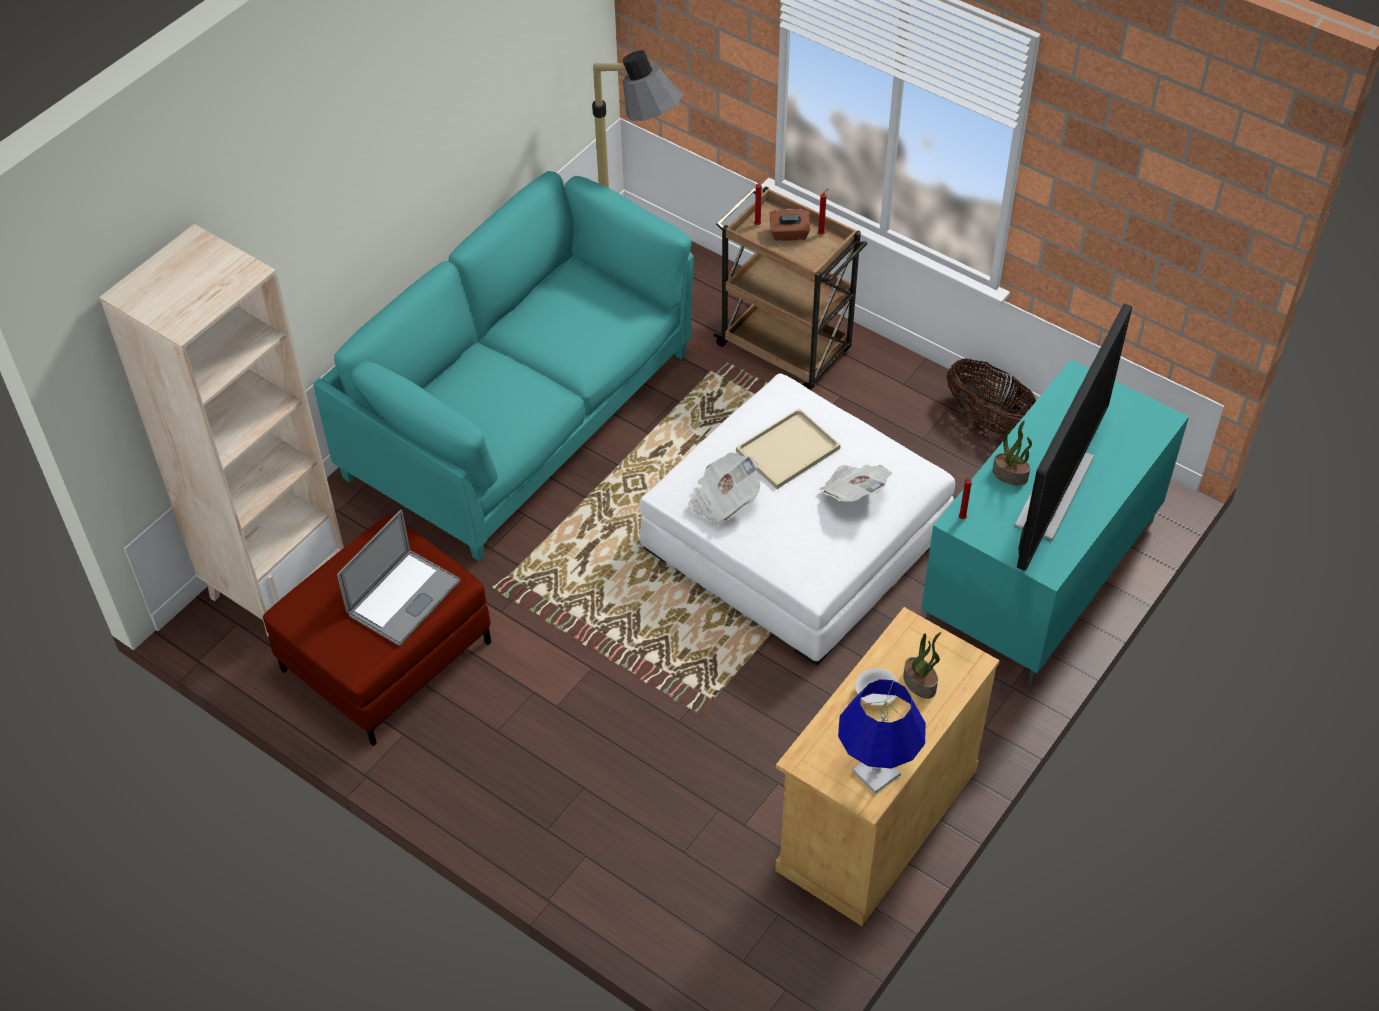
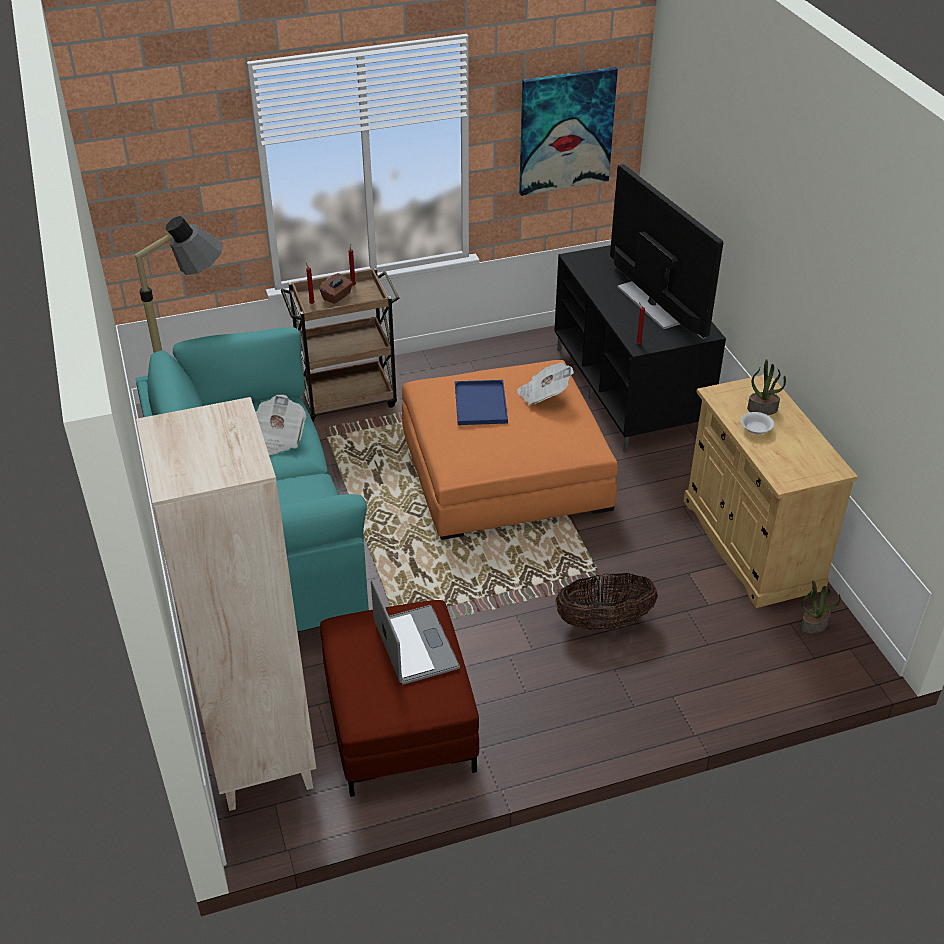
camera: 55 degrees left, 10 degrees down
(723, 500) = (490, 451): newspaper -> newspaper (279, 437)
(788, 448) = (480, 403): beige tray -> blue tray
(795, 539) = (504, 470): white ottoman -> orange ottoman
(876, 772) = (818, 457): blue table lamp -> none
(990, 420) = (497, 352): basket -> basket (604, 621)
(1010, 474) = (623, 312): potted plant -> potted plant (814, 625)
(1041, 575) = (630, 391): turquoise tv stand -> black tv stand
(1148, 221) = (566, 131): none -> picture

